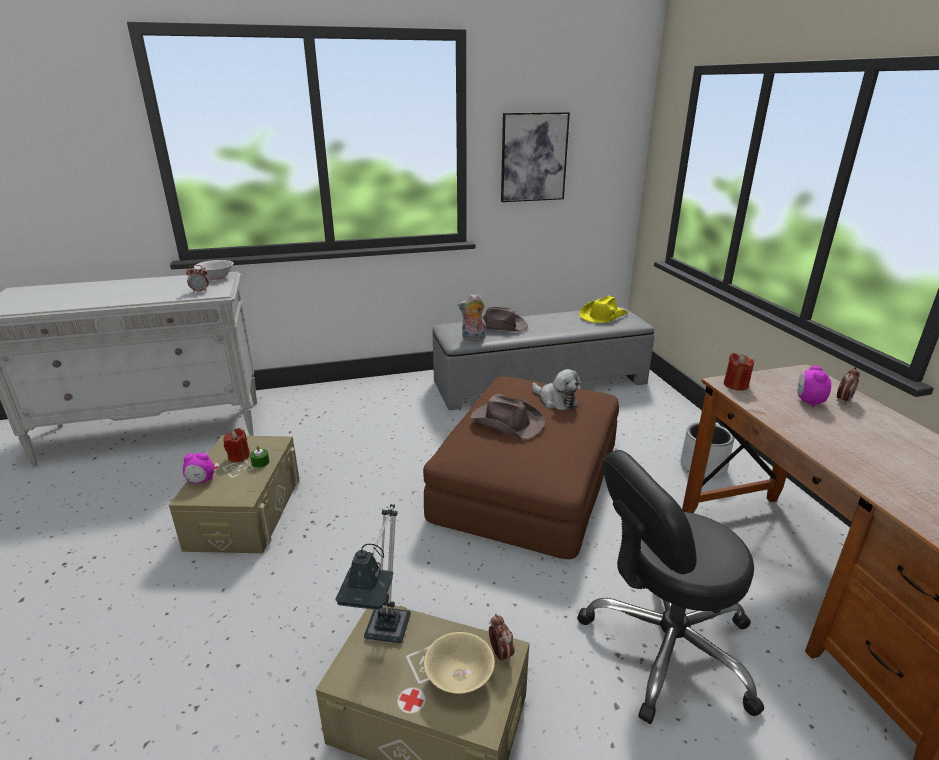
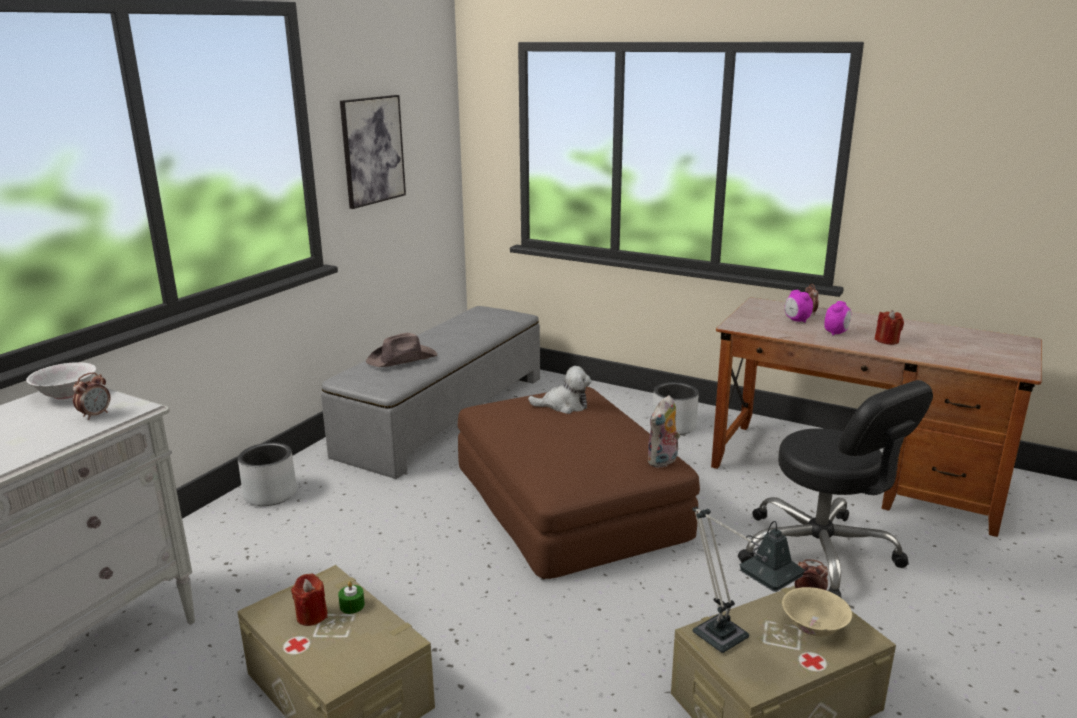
camera: 45 degrees left, 5 degrees down
(201, 481) = (316, 661): alarm clock -> alarm clock (836, 333)
(377, 388) = (270, 494): none -> grey planter
(473, 338) = (398, 379): plush toy -> plush toy (663, 462)
(506, 421) = (559, 438): brown hat -> none
(603, 316) = (480, 318): yellow hat -> none
(662, 649) = (824, 557): black office chair -> black office chair turned 60 degrees counterclockwise
(735, 385) = (743, 325): red candle -> red candle (887, 340)

